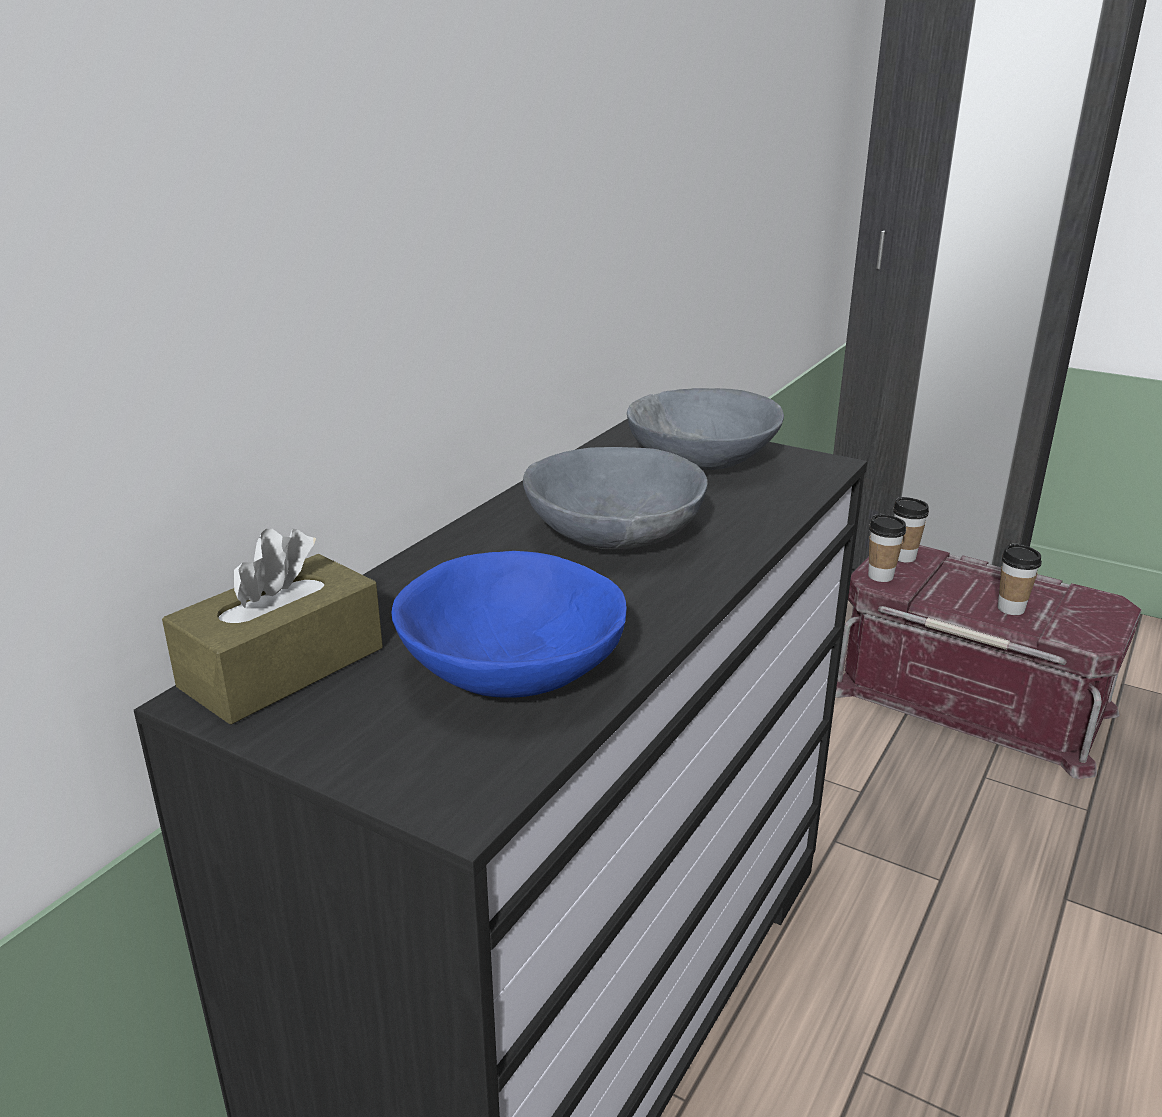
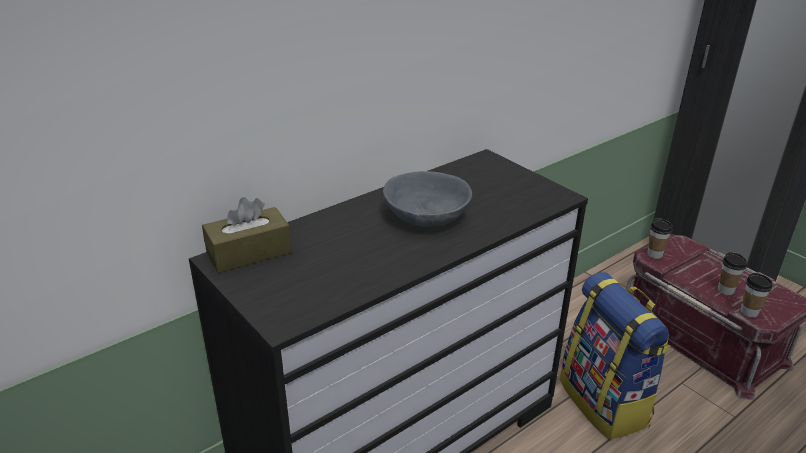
camera: 20 degrees right, 5 degrees up
(509, 668) = (335, 273): blue bowl -> none
(703, 460) = (500, 183): grey bowl -> none
(892, 840) = (605, 402): none -> backpack
(903, 557) = (677, 245): cup -> cup (749, 312)

